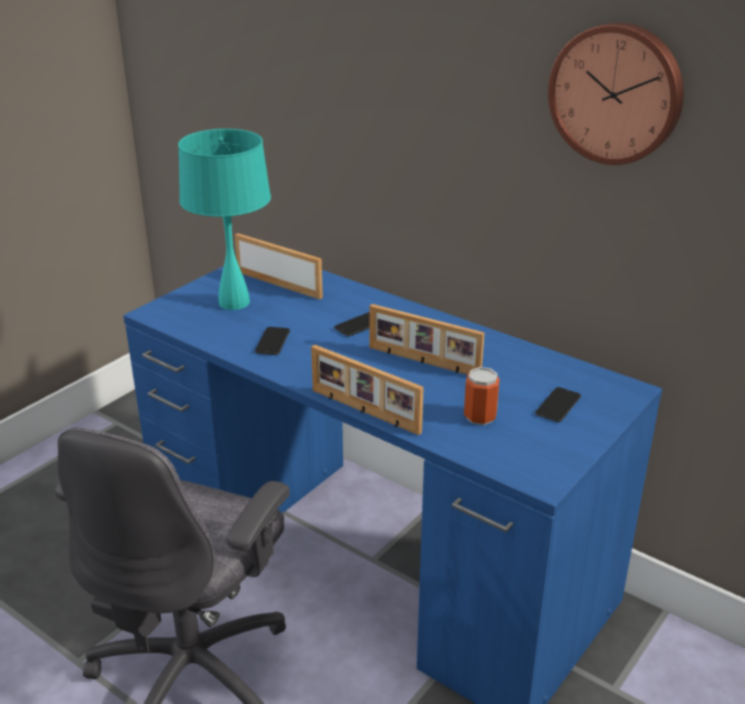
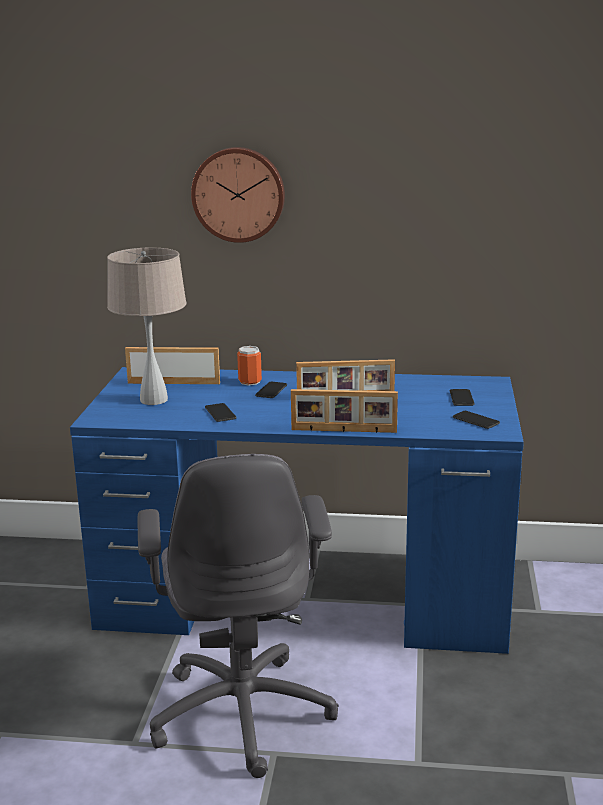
camera: 30 degrees left, 10 degrees down
(234, 303) = (154, 400): turquoise table lamp -> beige table lamp
(480, 416) = (422, 415): can -> can (250, 382)
(533, 449) = (476, 420): none -> phone
(617, 93) = (447, 170): wall clock -> wall clock (239, 194)

